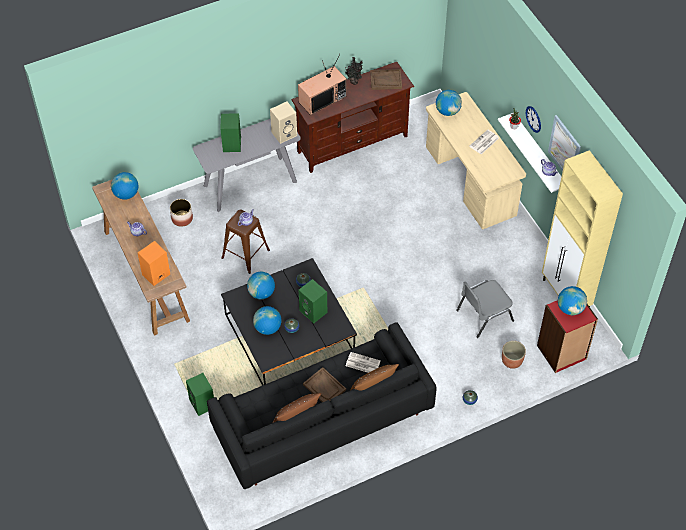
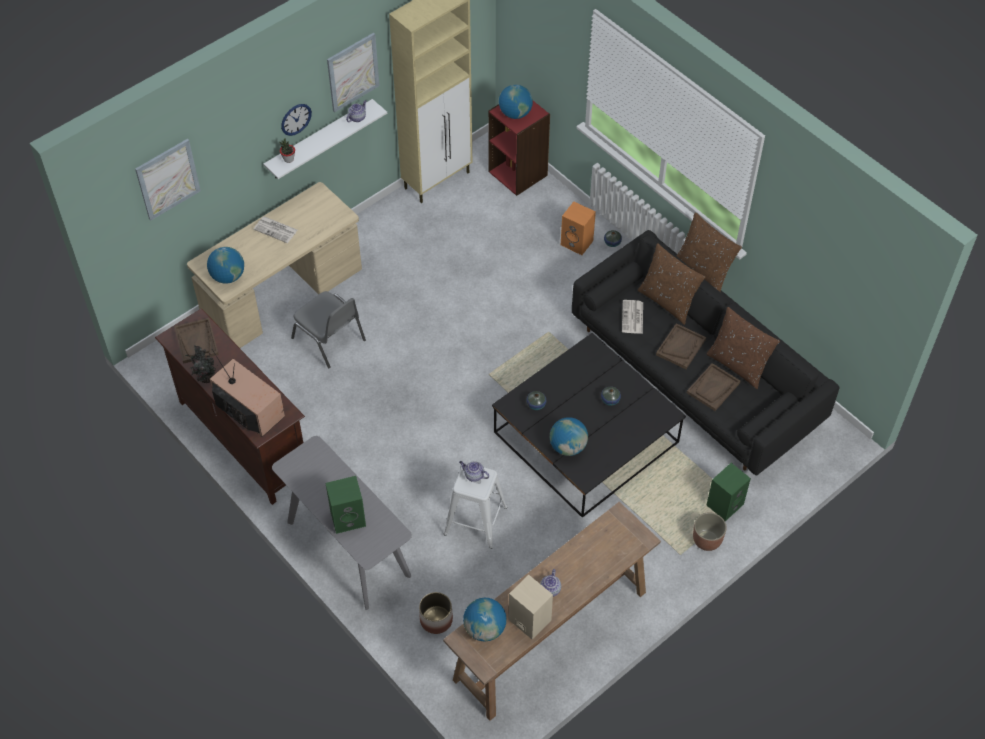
camera: 105 degrees left, 0 degrees up
(156, 275) = (615, 543): orange speaker -> orange speaker (577, 242)
(245, 253) = (474, 521): brown stool -> white stool
(267, 328) = (619, 426): globe -> none
(280, 397) = (713, 388): none -> brown tray
(284, 133) = (310, 457): beige speaker -> beige speaker (528, 620)
(314, 311) = (576, 382): green speaker -> none
(380, 411) = (703, 272): none -> brown pillow
(479, 35) = (168, 179): none -> picture
(483, 315) = (491, 249): grey chair -> grey chair (329, 339)
(512, 361) = (545, 214): planter -> planter (707, 540)

